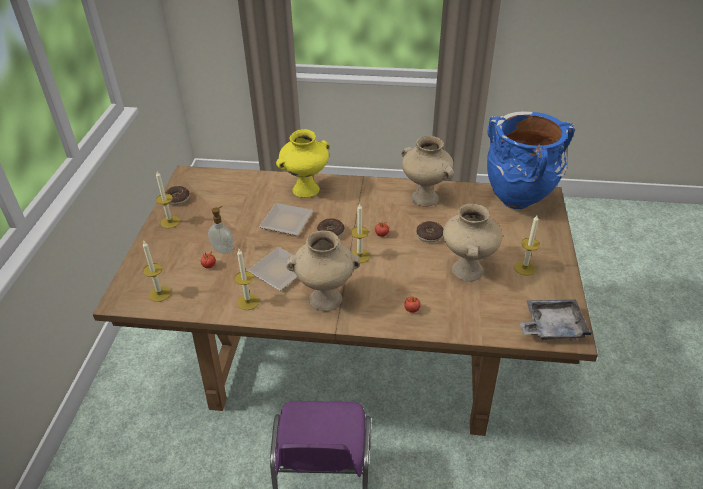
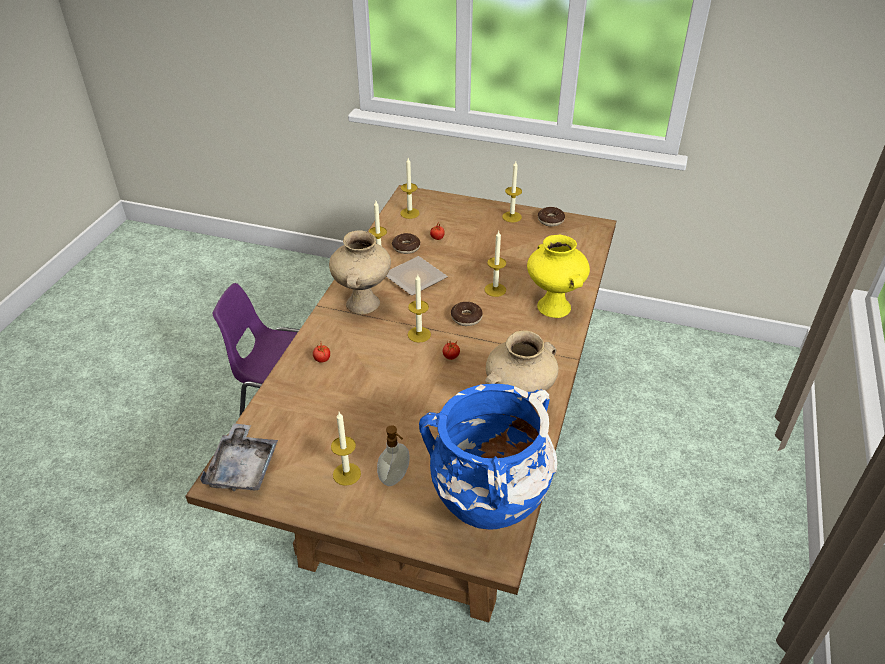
camera: 100 degrees right, 0 degrees up
(223, 249) = (459, 247): soap dispenser -> soap dispenser (395, 478)
(288, 221) = (495, 290): plate -> candle
(429, 235) = (437, 398): donut -> donut (406, 247)
(466, 269) = (365, 417): beige vase -> none

